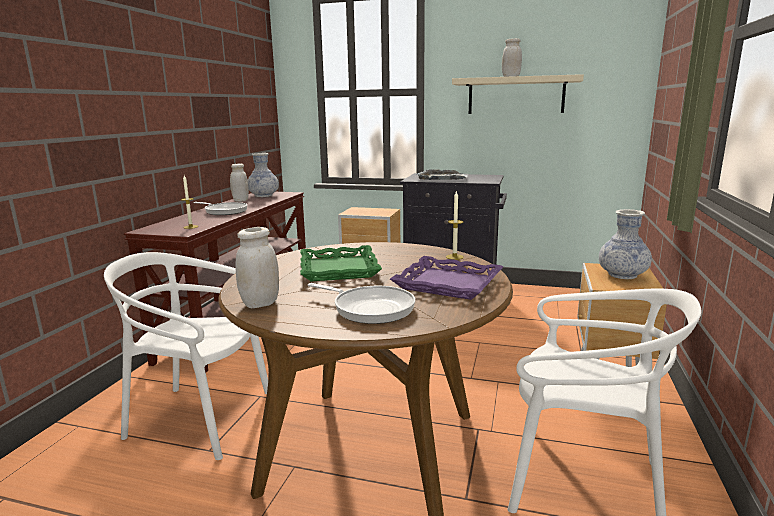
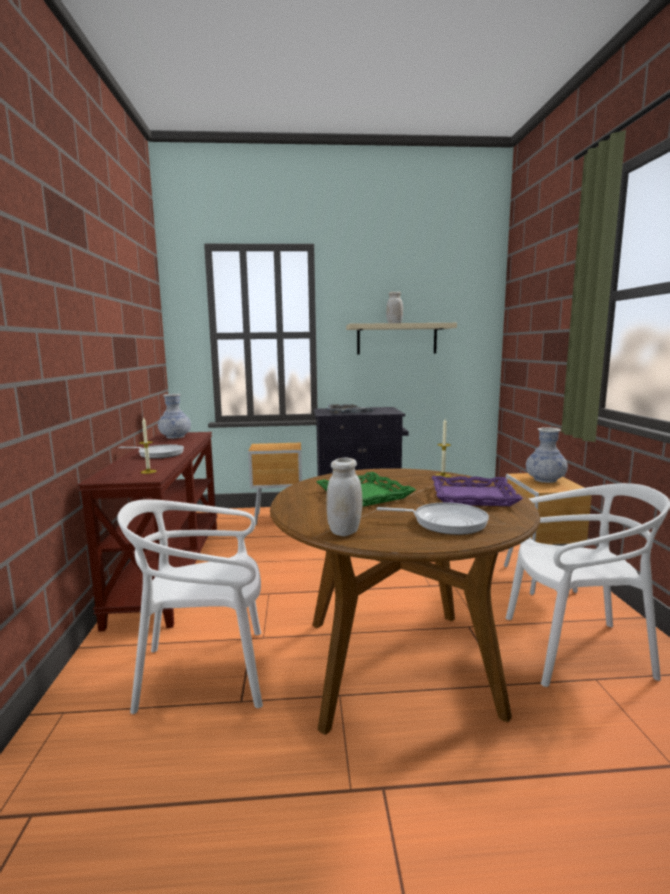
camera: 20 degrees left, 5 degrees down
(240, 200) = (158, 443): white jar -> none

